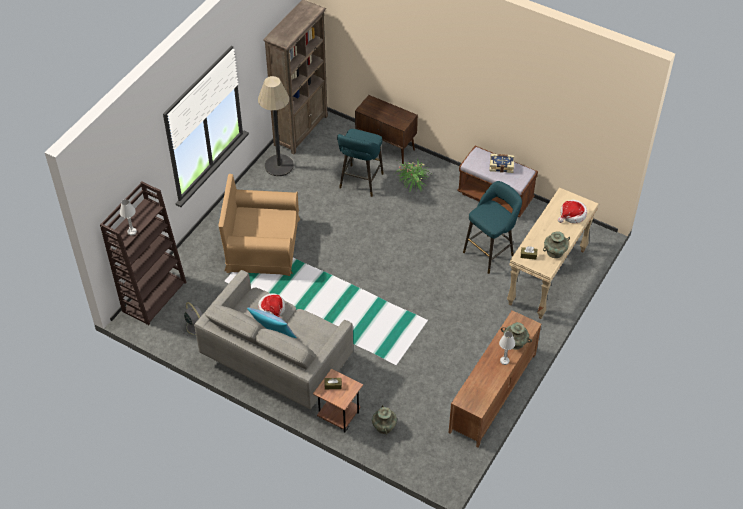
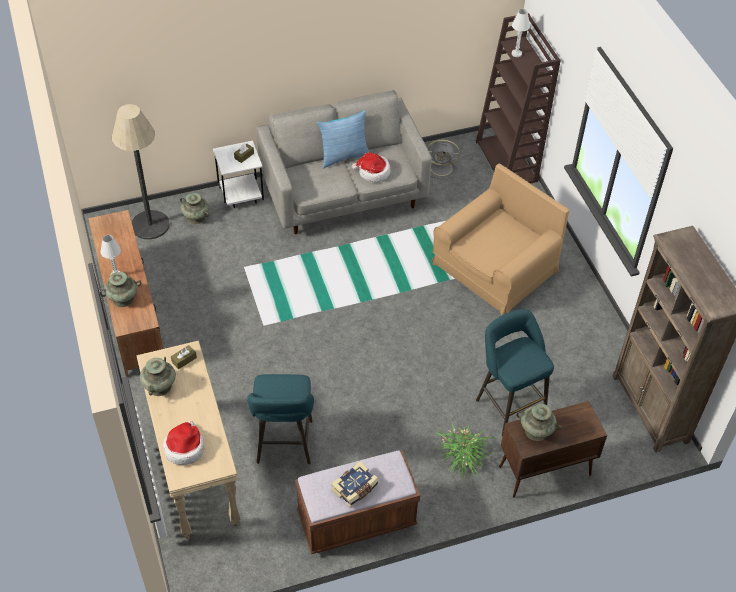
camera: 130 degrees right, 0 degrees up
(279, 165) = (605, 351): floor lamp -> floor lamp (150, 225)
(338, 417) = (241, 196): brown side table -> white side table
(395, 118) = (536, 431): none -> turquoise vase

